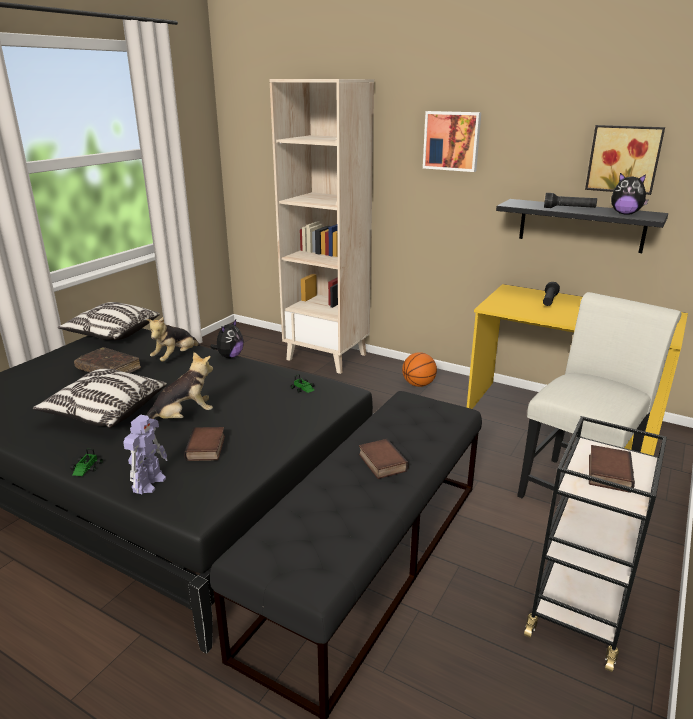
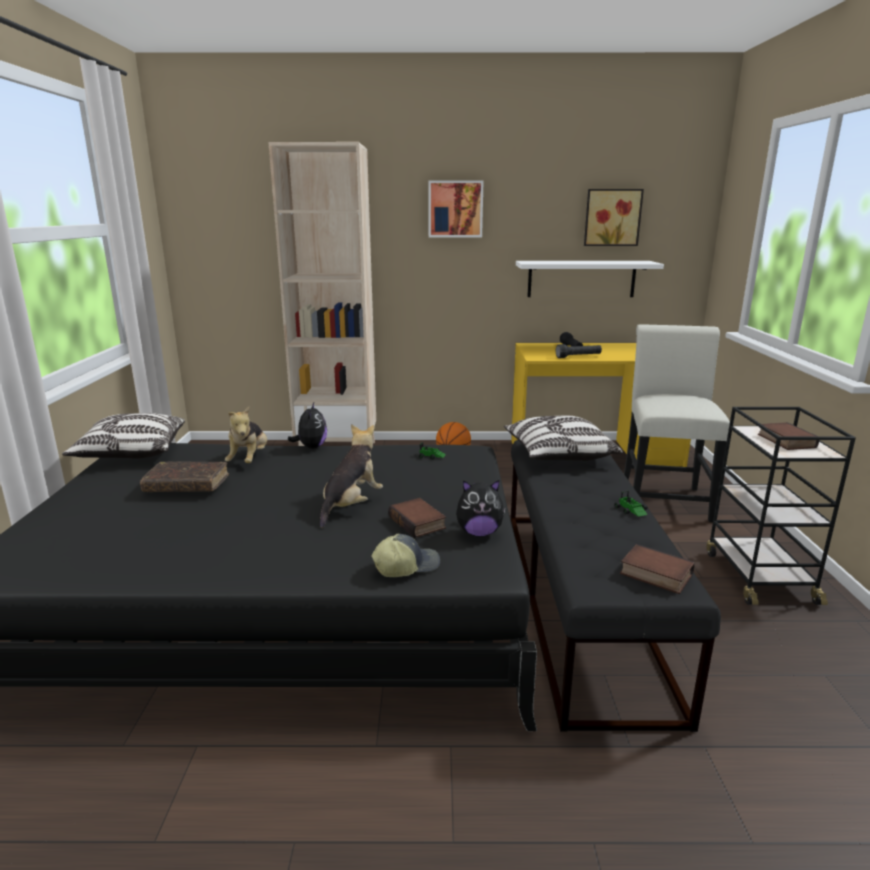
camera: 30 degrees left, 5 degrees down
(85, 468) = (309, 576): toy car -> toy car (632, 510)
(105, 411) = (249, 522): pillow -> pillow (558, 455)
(149, 482) = (406, 566): toy robot -> cap
(381, 462) = (588, 491): book -> book (654, 575)
(569, 209) = (580, 262): black flashlight -> black flashlight (578, 357)
(581, 225) = (581, 279): black shelf -> white shelf
(625, 214) = (626, 262): plush toy -> plush toy (479, 532)

